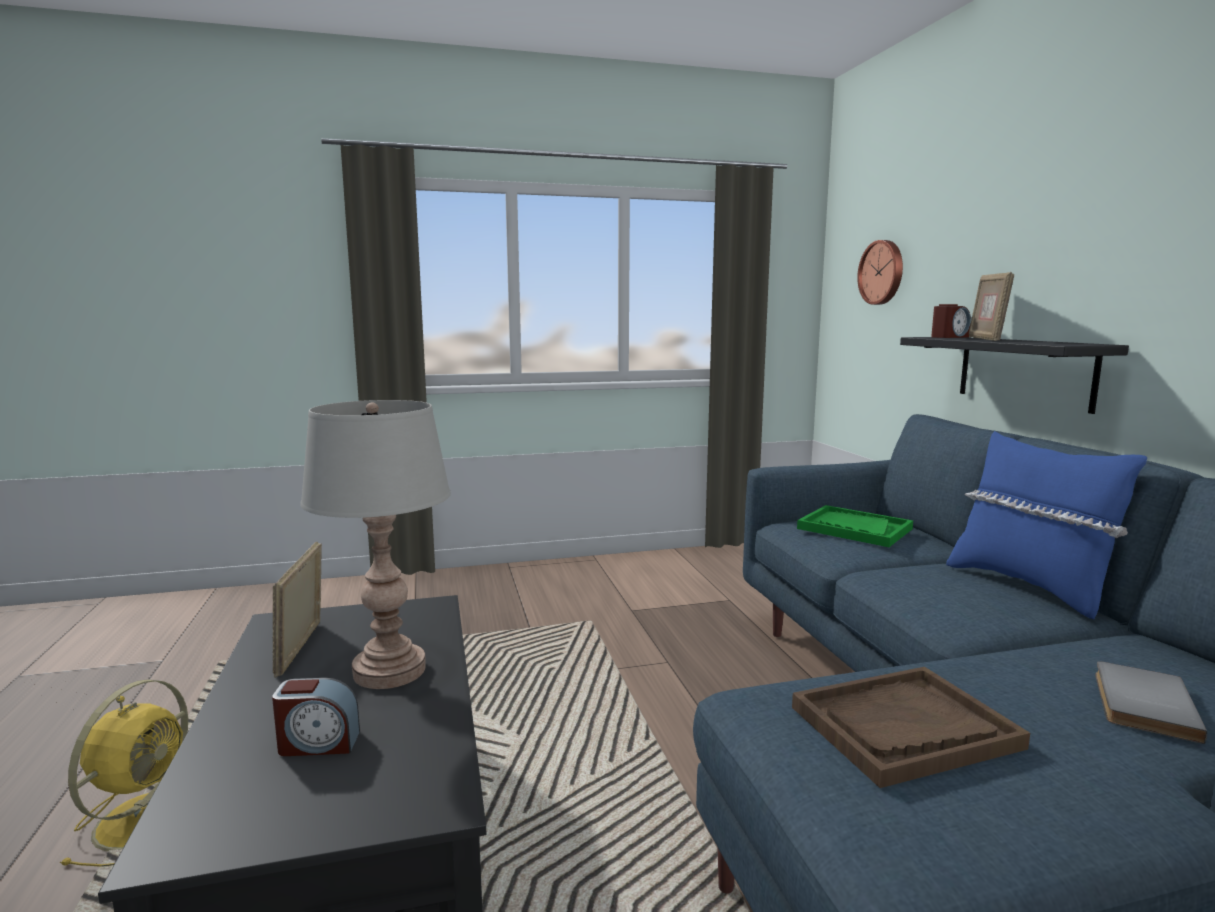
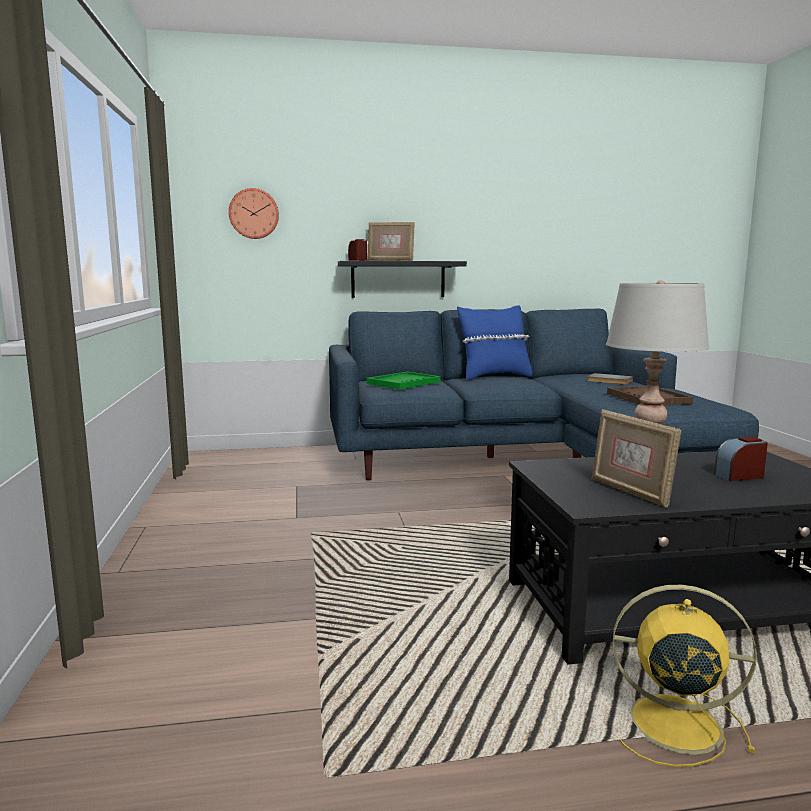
camera: 85 degrees left, 0 degrees up
(302, 648) = (630, 492): picture frame -> picture frame turned 60 degrees clockwise
(318, 743) = (739, 476): alarm clock -> alarm clock turned 105 degrees counterclockwise

